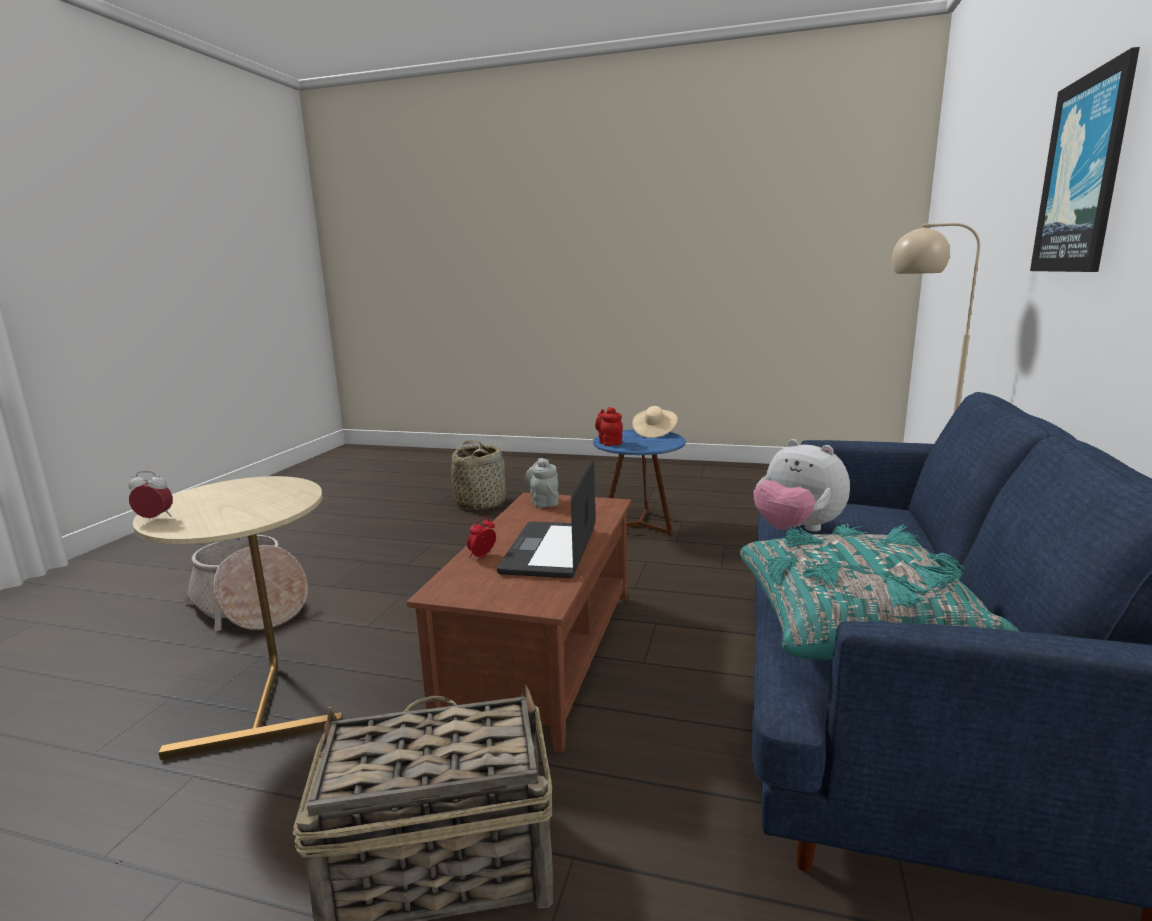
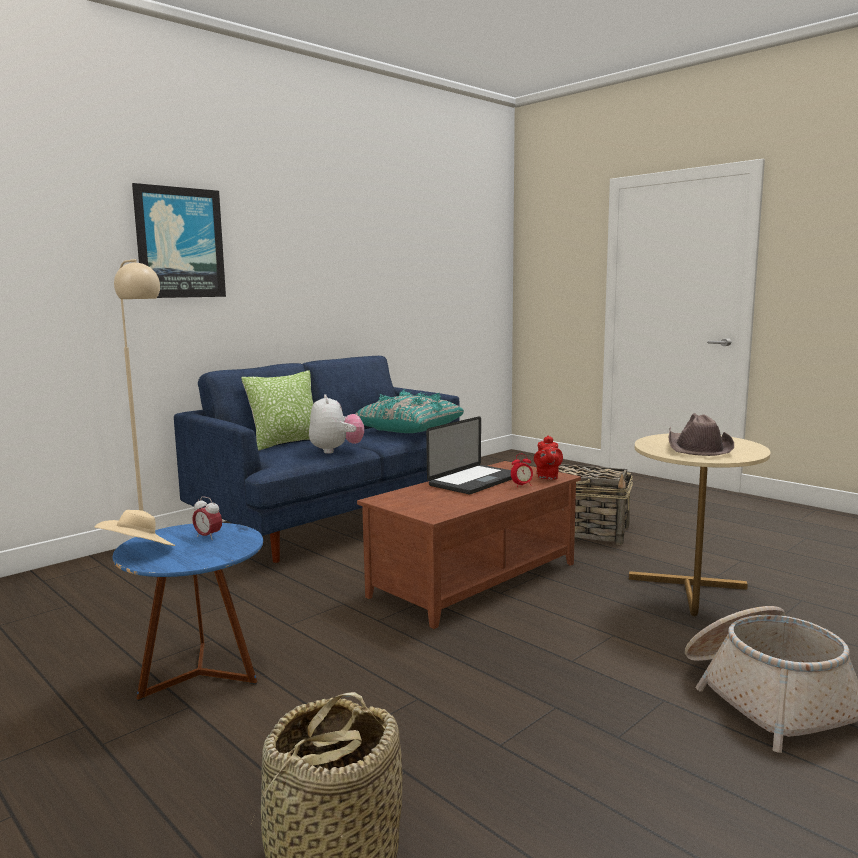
camera: 150 degrees left, 5 degrees down
(155, 519) = (746, 443): alarm clock -> alarm clock (208, 537)
(240, 498) = (697, 447): none -> brown hat
(544, 502) = (430, 510): grey teapot -> none
(609, 443) = (236, 547): red teapot -> red teapot (547, 477)
(918, 533) = (286, 443): none -> pillow

